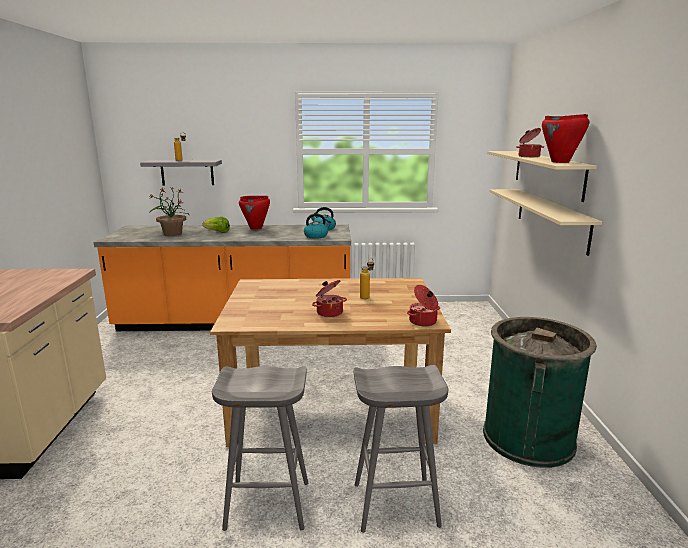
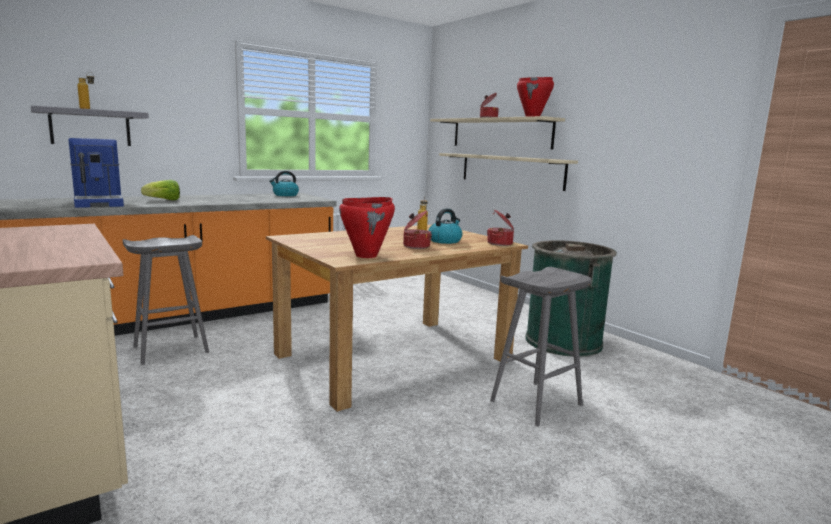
camera: 35 degrees left, 5 degrees down
(172, 233) = (100, 202): potted plant -> coffee machine
(256, 228) = (205, 196): red cooking pot -> red cooking pot (367, 256)
(266, 505) = (440, 437): grey stool -> grey stool (170, 350)
(316, 236) = (293, 199): kettle -> kettle (445, 241)

